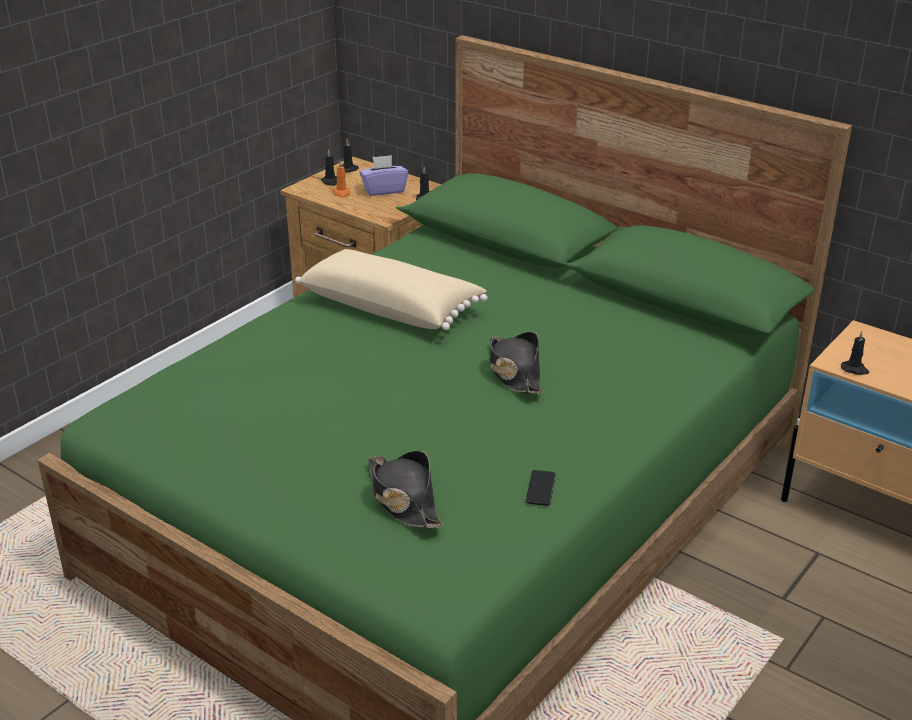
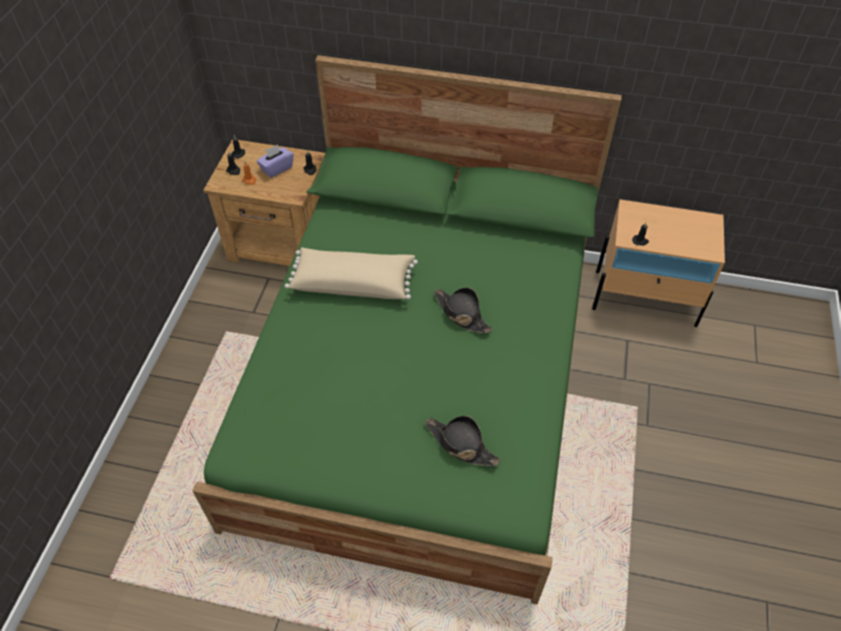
camera: 25 degrees left, 20 degrees up
(540, 488) = (530, 404): phone -> none

